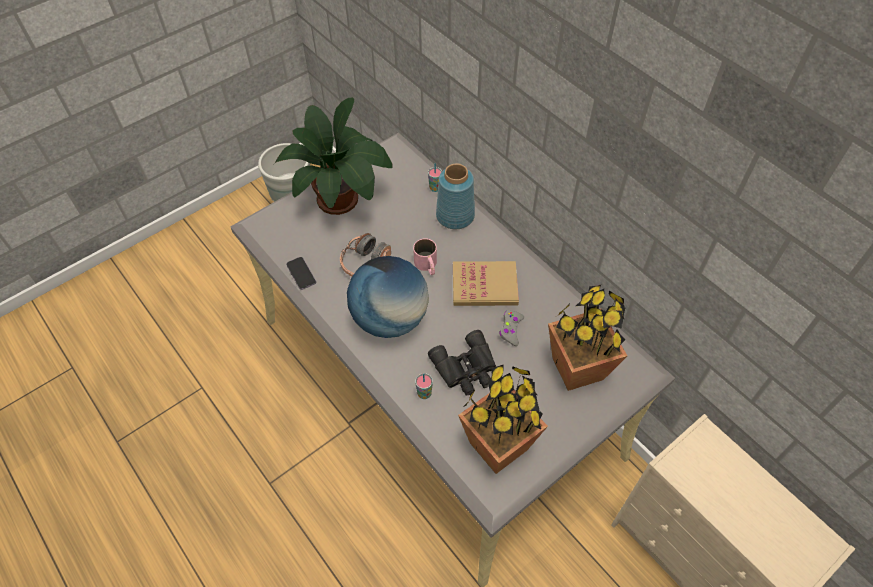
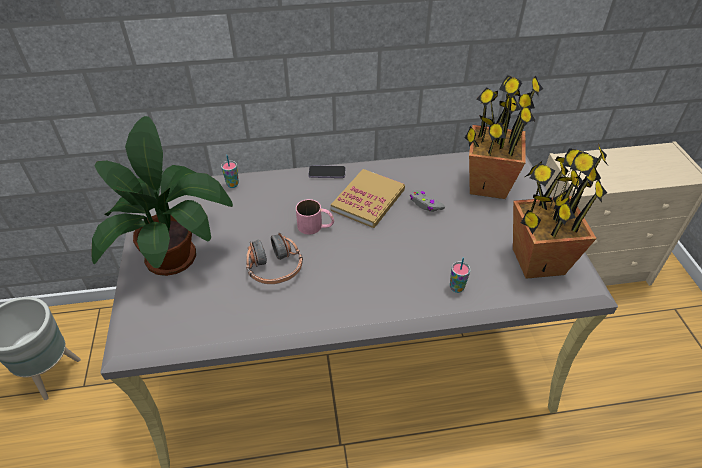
camera: 60 degrees left, 10 degrees down
(301, 274) = (239, 326): phone -> phone (327, 173)
(390, 319) = (355, 277): globe -> none
(454, 216) = (277, 186): blue vase -> none
(466, 369) = (447, 248): black binoculars -> none

